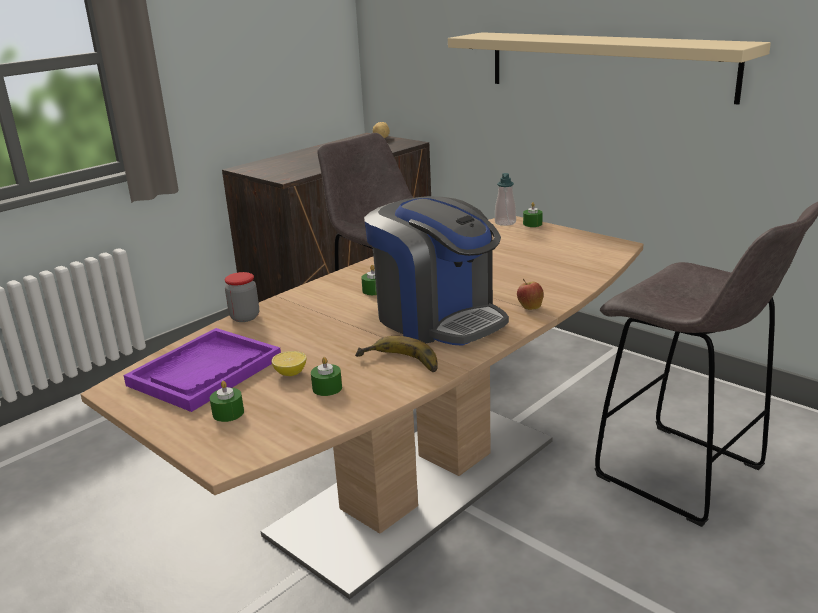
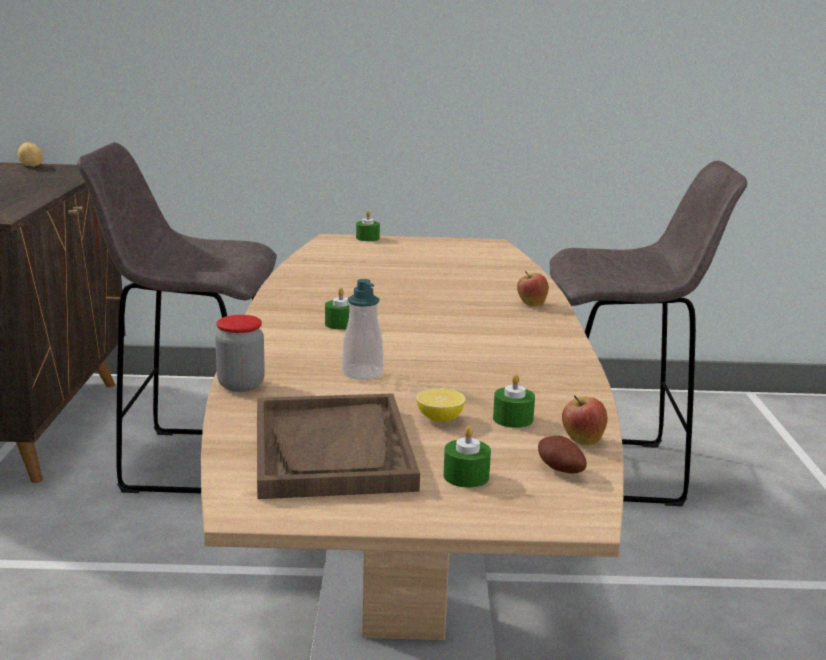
camera: 45 degrees left, 5 degrees down
(205, 372) = (332, 450): purple tray -> brown tray
(278, 430) = (559, 470): none -> potato
(331, 418) = (582, 441): none -> apple
(399, 364) = (529, 378): banana -> none
(438, 319) = (471, 332): coffee machine -> none
(505, 222) = (336, 241): soap dispenser -> soap dispenser (362, 373)
(605, 65) = (382, 52): beige shelf -> none

